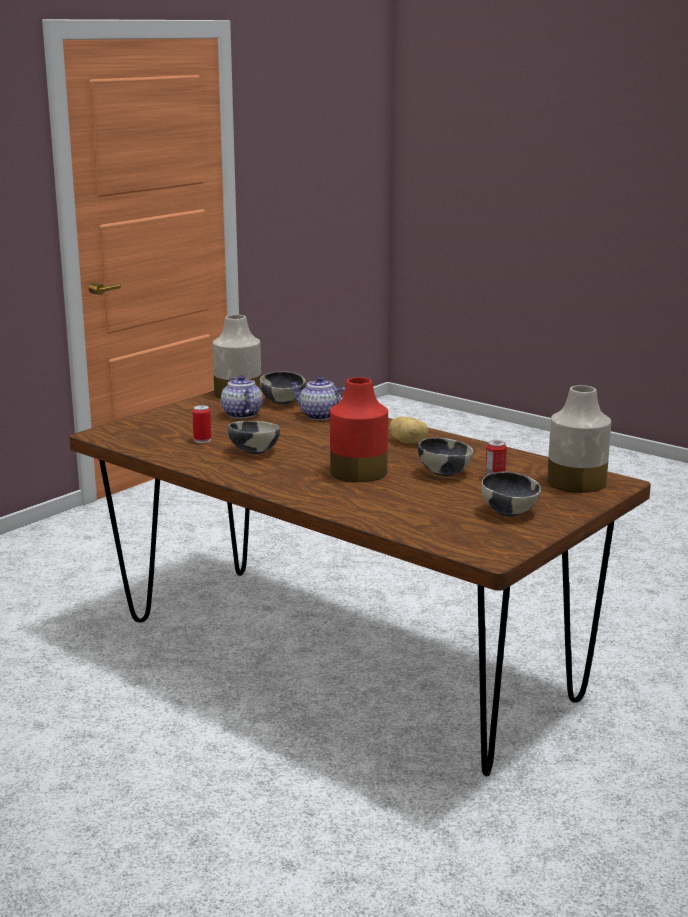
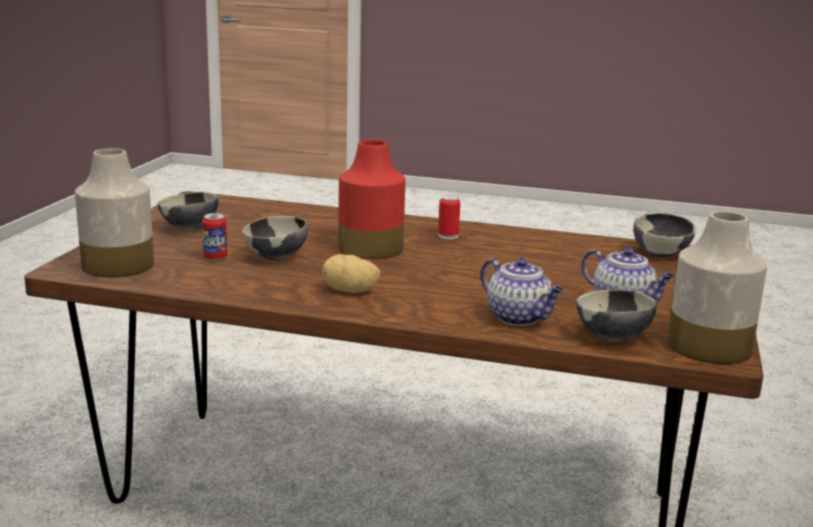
camera: 155 degrees right, 0 degrees up
(202, 440) = (592, 262): can -> can (448, 236)
(253, 452) = (512, 256): bowl -> bowl (661, 254)
(319, 416) = (519, 318): teapot -> teapot turned 45 degrees clockwise

